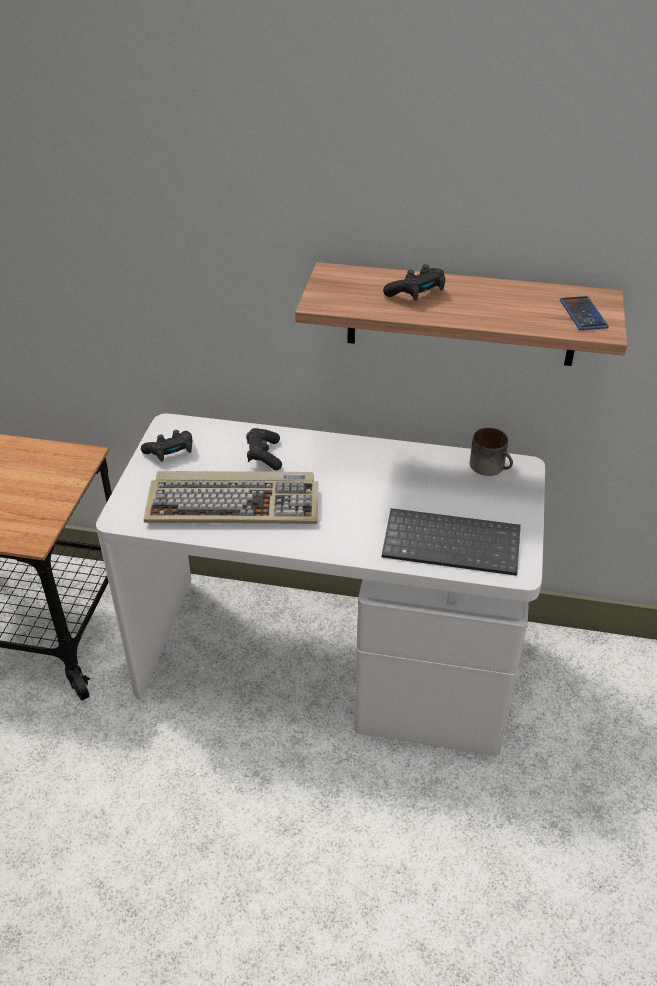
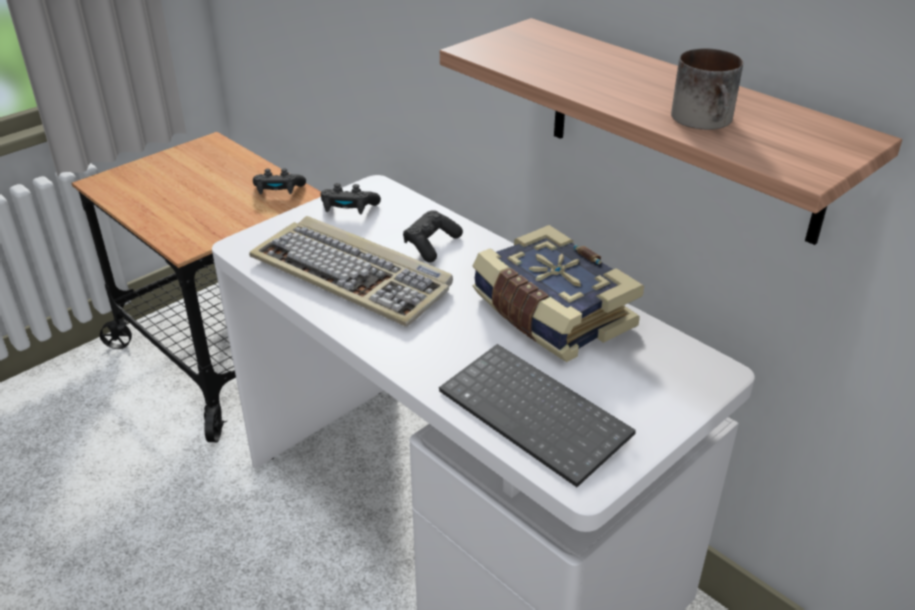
camera: 35 degrees right, 5 degrees down
(394, 473) = (550, 314): none -> book
(416, 294) = (599, 69): black game controller -> black game controller (278, 191)
(491, 466) = (677, 355): mug -> mug (707, 120)
(583, 314) = (798, 145): phone -> none

